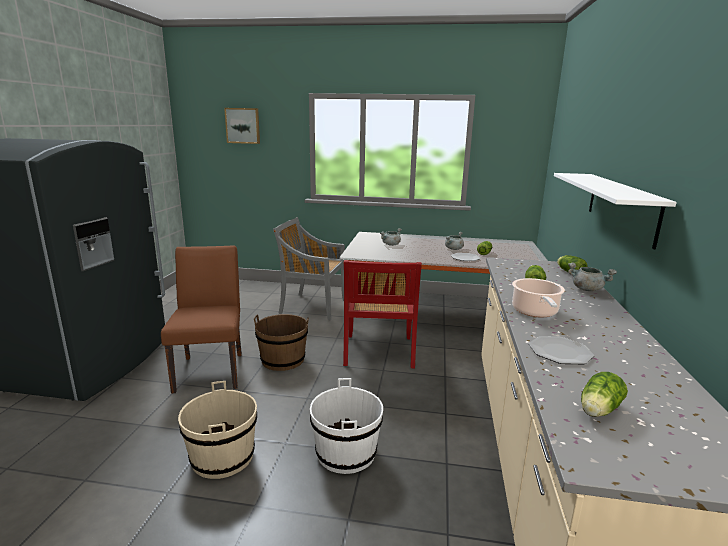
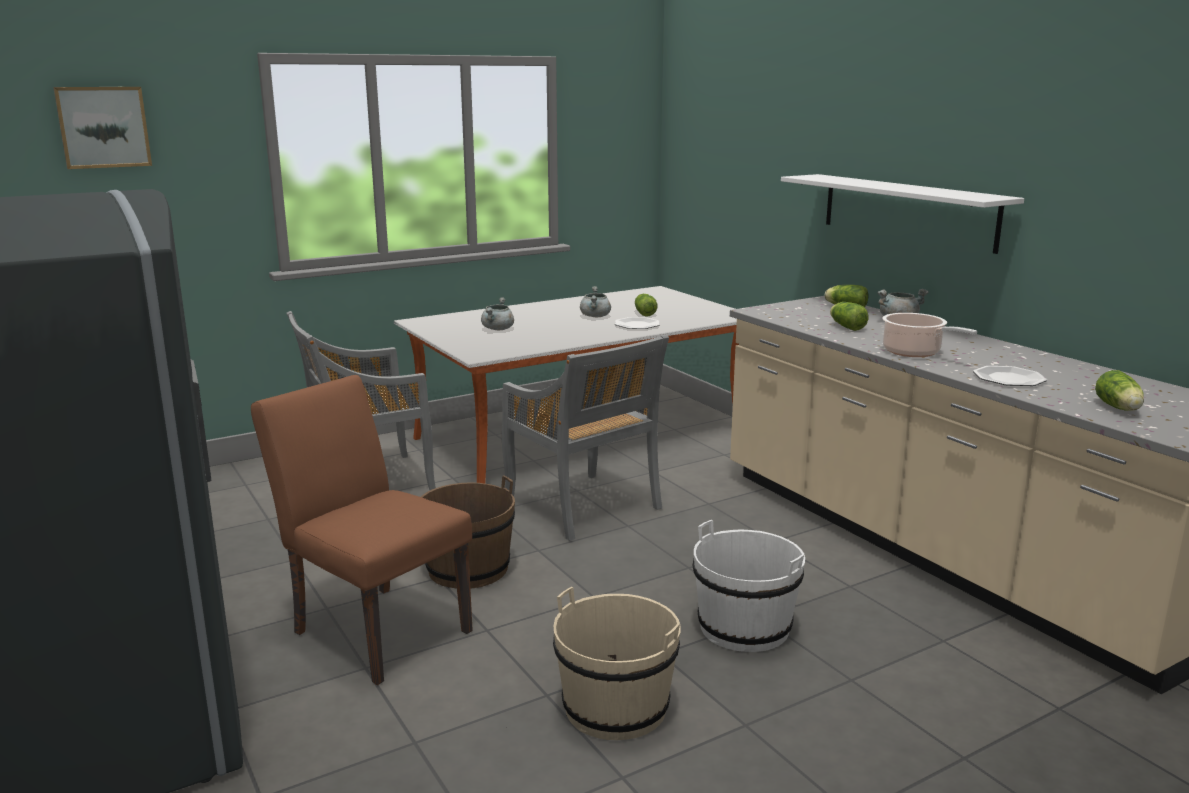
camera: 40 degrees left, 0 degrees up
(379, 352) = (584, 507): red chair -> grey chair

